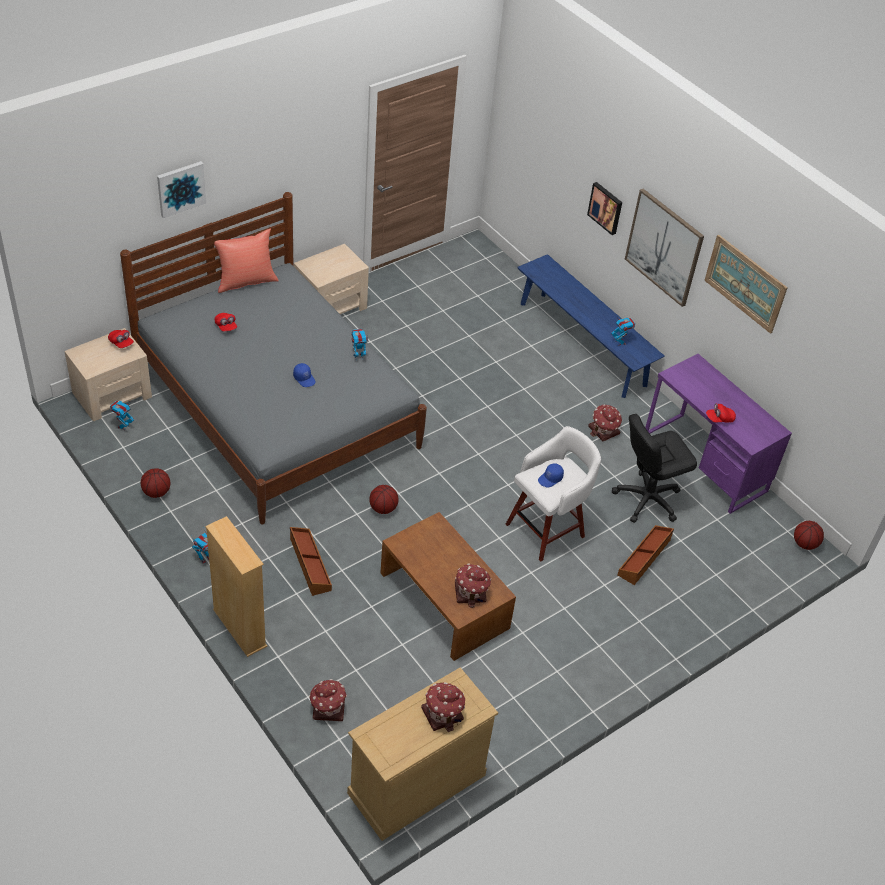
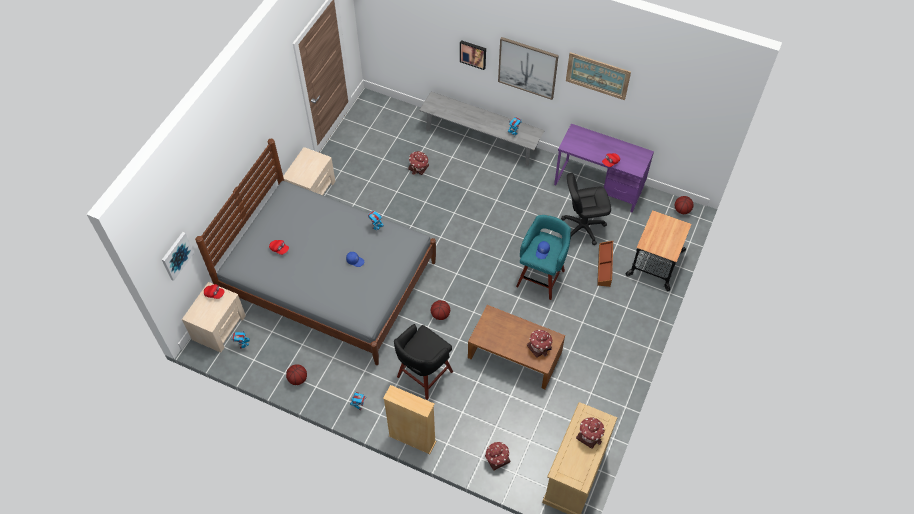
camera: 25 degrees left, 10 degrees up
(181, 188) = (214, 177): picture -> picture (176, 255)
(246, 281) = (267, 209): red pillow -> none
(309, 564) = (423, 375): brown storage box -> black stool
(547, 529) = (541, 277): white stool -> turquoise stool
(582, 343) = (480, 140): blue bench -> grey bench
(604, 431) = (531, 194): toy house -> toy house (418, 167)
(647, 499) = (582, 227): black office chair -> black office chair turned 45 degrees clockwise
(719, 589) = (655, 263): none -> cart

